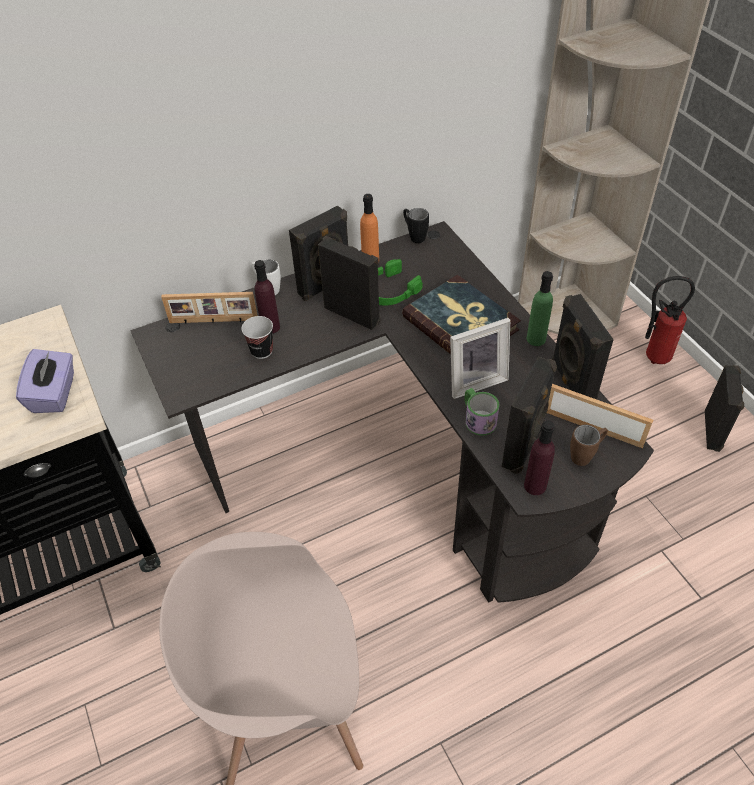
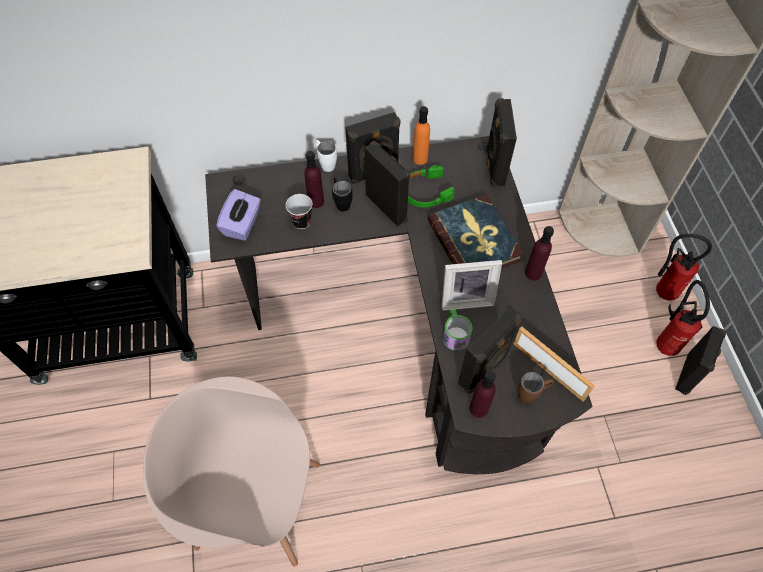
camera: 15 degrees right, 10 degrees up
(55, 394) = (120, 228): purple tissue box -> purple tissue box (242, 224)
(213, 321) = (272, 183): picture frame -> none
(414, 236) = (466, 143): black mug -> black mug (341, 202)
(536, 339) = (533, 273): green bottle -> purple bottle
(571, 382) = (547, 322): black speaker -> black speaker (494, 167)
(679, 406) = (666, 343): none -> fire extinguisher

